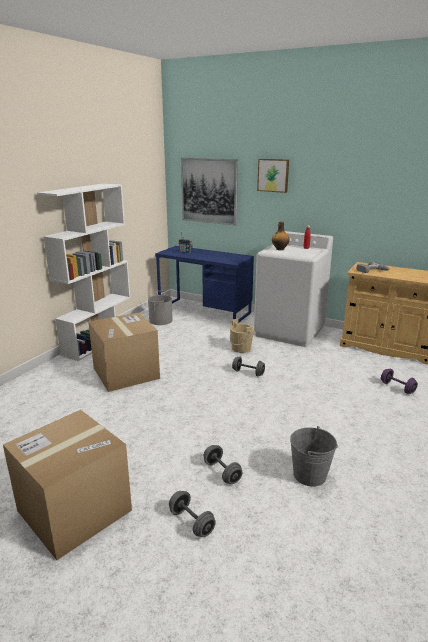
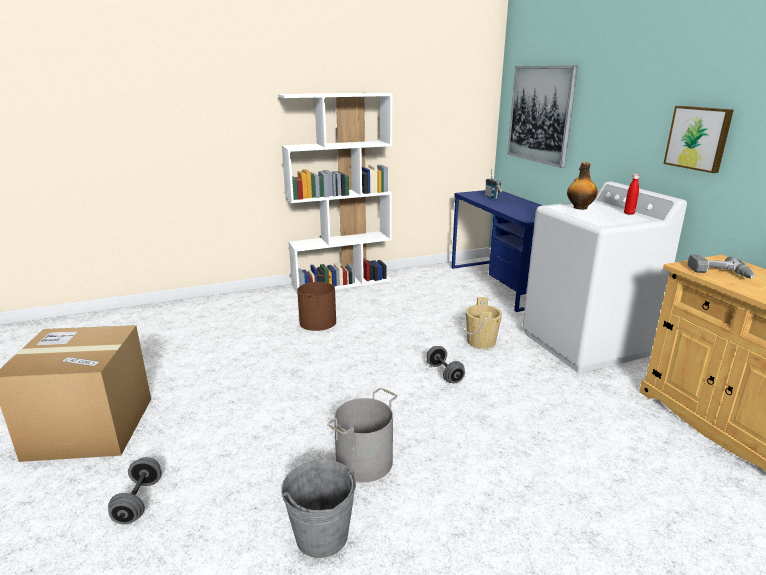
camera: 40 degrees right, 0 degrees up
(126, 373) = (318, 322): cardboard box -> brown bucket
(161, 320) = (435, 280): grey bucket -> grey bucket (365, 462)
(222, 472) = (241, 470): grey dumbbell -> none
(273, 175) = (619, 90): picture -> picture (698, 138)
(397, 388) = (652, 498): purple dumbbell -> none

